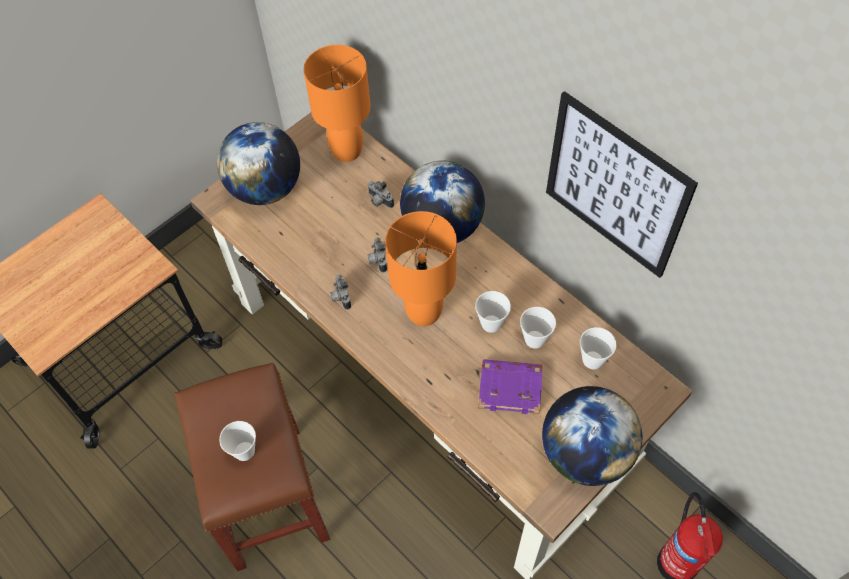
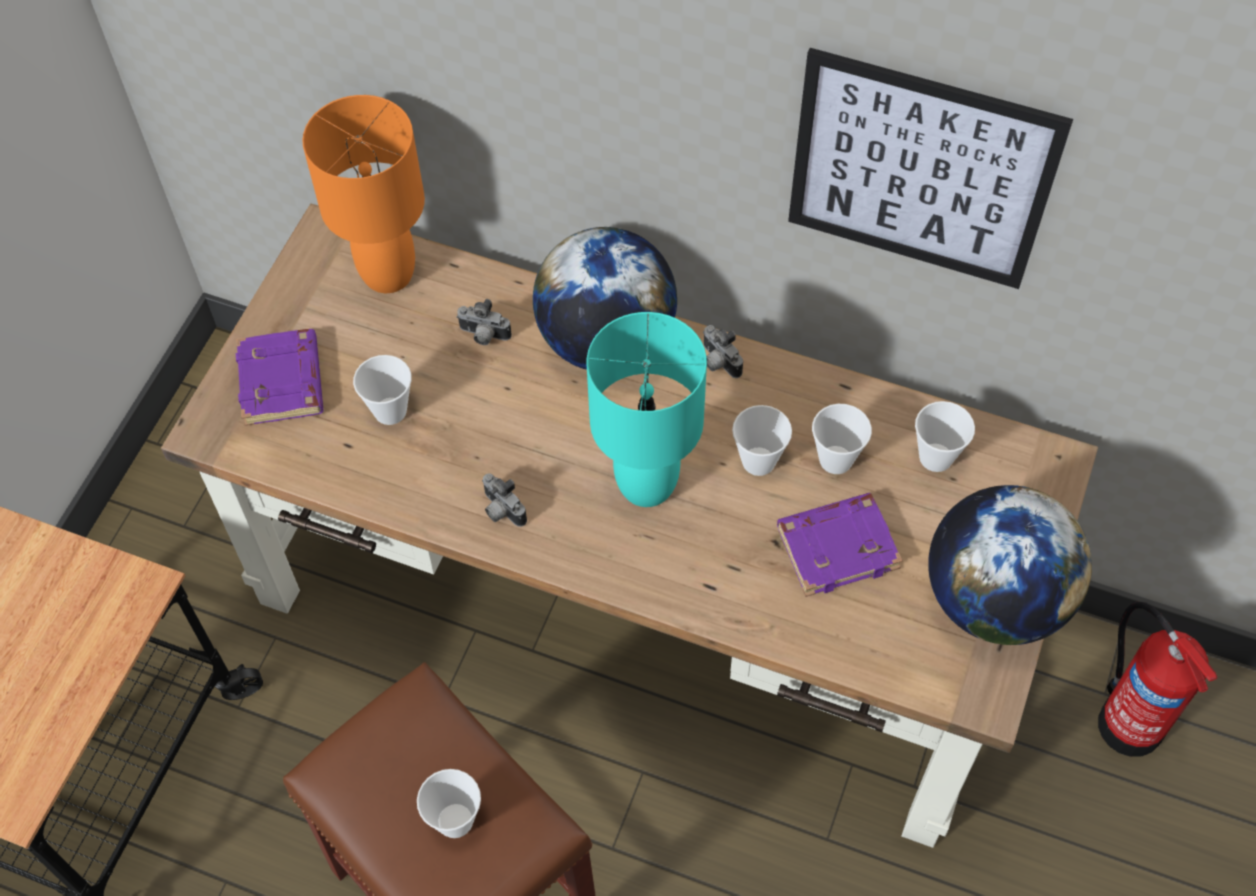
camera: 25 degrees left, 0 degrees up
(265, 188) = (283, 382): globe -> purple book
(311, 223) = (390, 411): none -> cup
(377, 260) = (529, 430): camera -> camera (717, 362)
(423, 312) = (646, 484): orange table lamp -> turquoise table lamp

